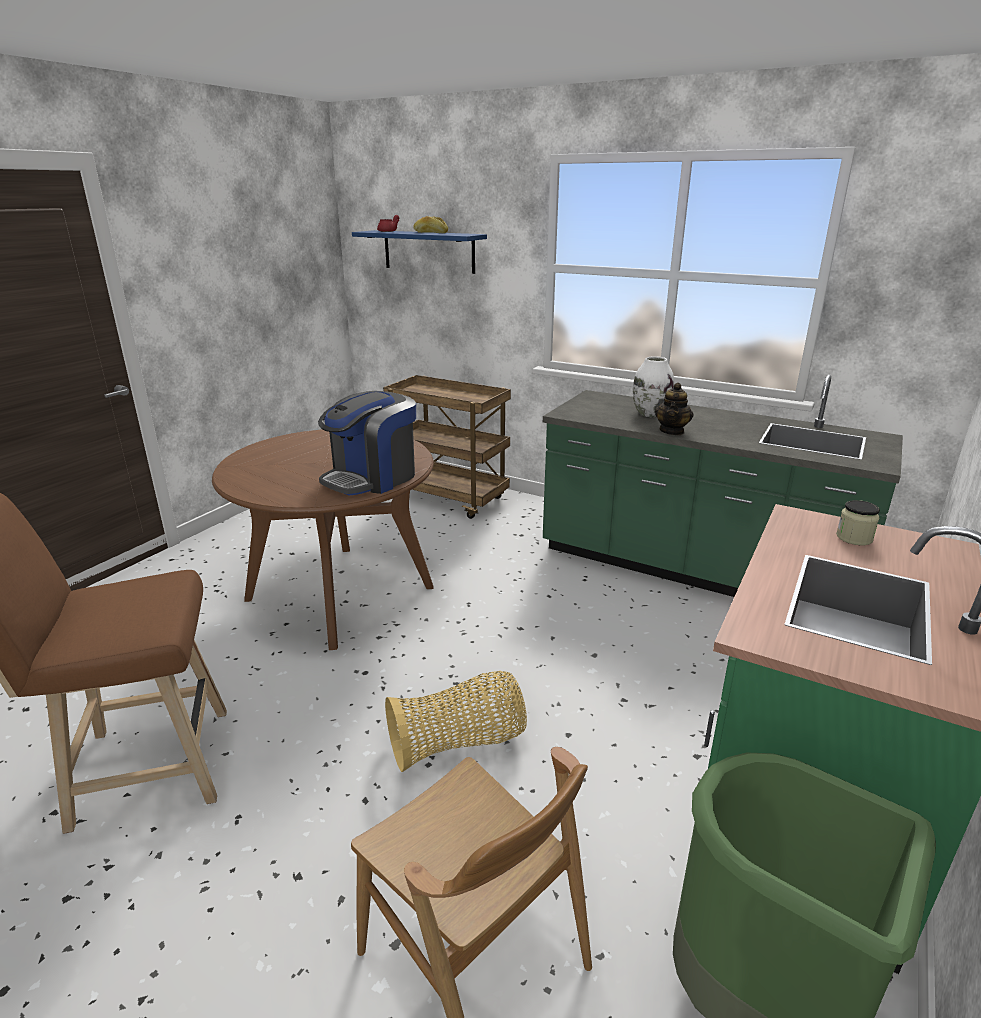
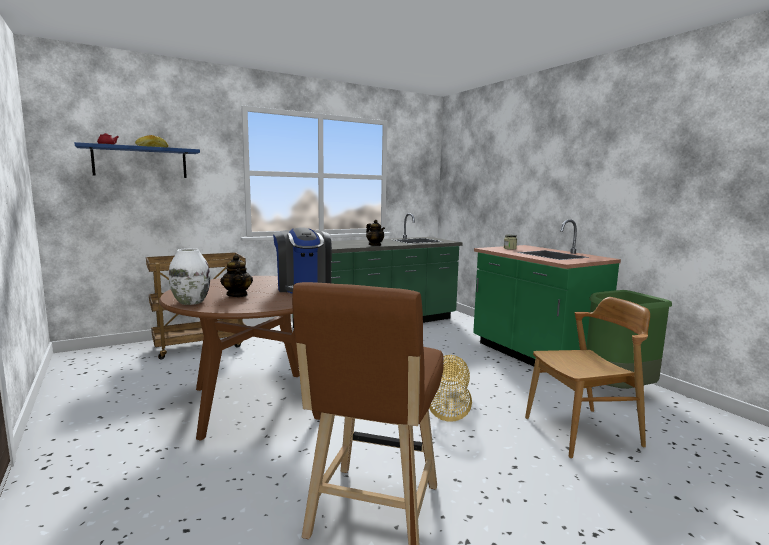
camera: 60 degrees left, 15 degrees down
(297, 463) = (237, 295): none -> teapot
(650, 413) = (347, 243): white vase -> white vase (190, 302)

